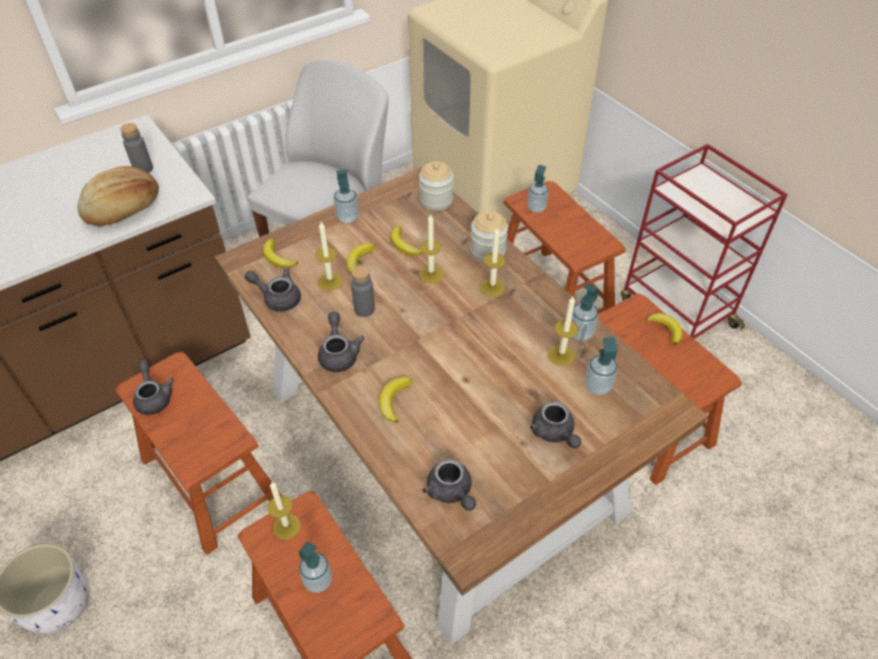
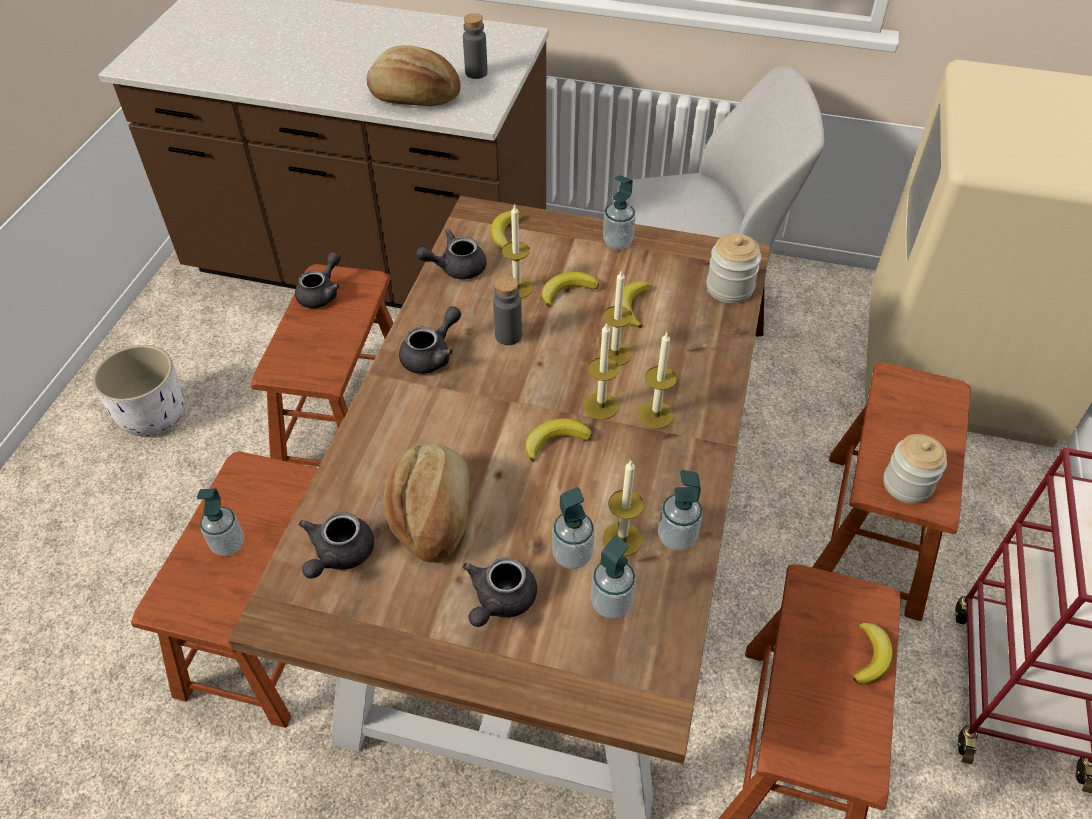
camera: 50 degrees right, 0 degrees up
(278, 298) = (456, 268): grey teapot -> grey teapot turned 90 degrees counterclockwise
(286, 526) = (266, 480): candle -> candle (601, 406)
(394, 400) = (414, 434): banana -> banana (555, 441)
(464, 427) = (433, 514): none -> bread
(487, 251) = (706, 377): jar -> jar (907, 484)
(536, 208) = (902, 399): soap dispenser -> soap dispenser (572, 555)

